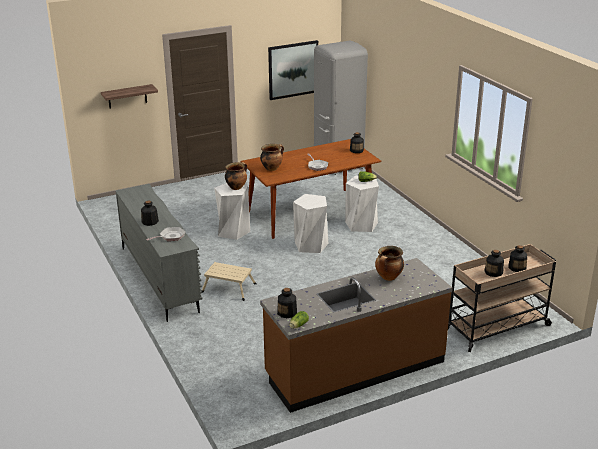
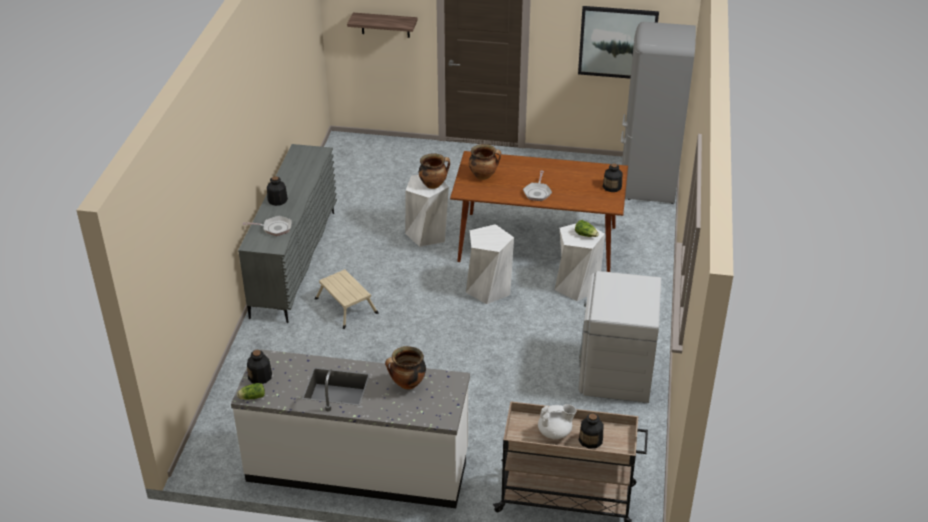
camera: 35 degrees right, 10 degrees up
(355, 368) = (358, 466): brown counter -> white counter
(439, 257) = (614, 372): none -> white washing machine
(493, 272) = (555, 432): bottle -> white teapot

